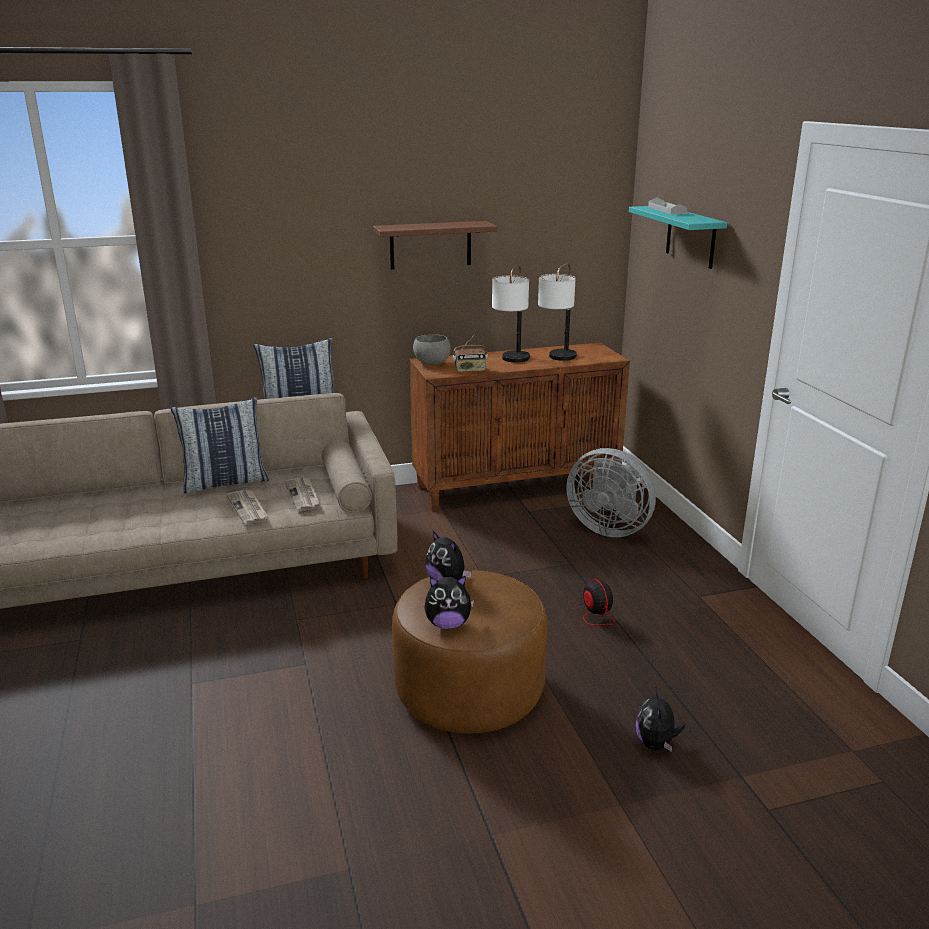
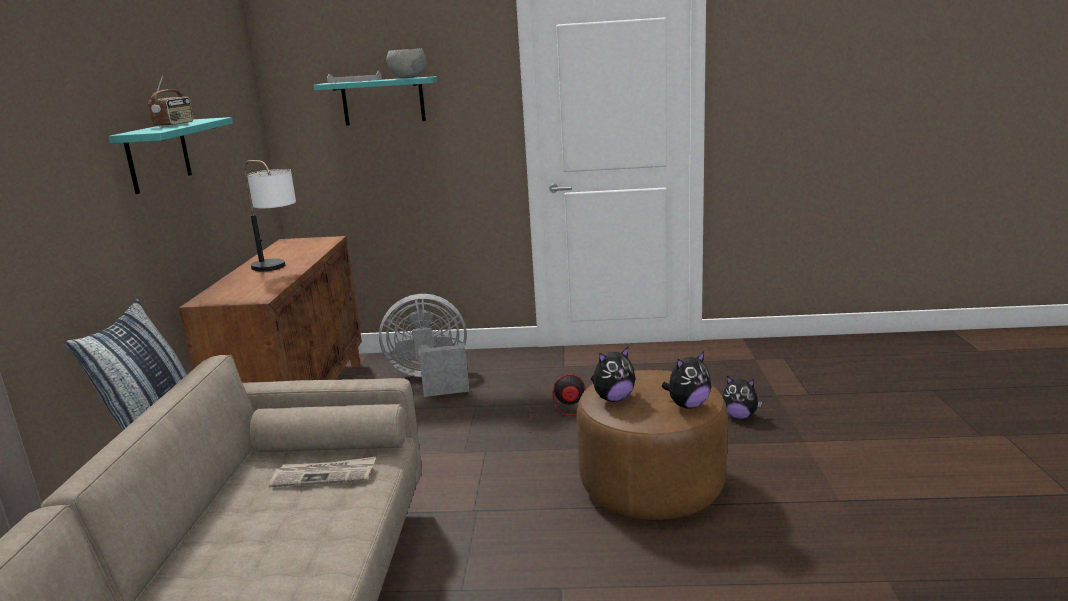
camera: 70 degrees left, 5 degrees down
(225, 482) = (197, 544): pillow -> none
(248, 509) = (319, 521): newspaper -> none
(430, 245) = (158, 155): brown shelf -> turquoise shelf
(432, 363) = (220, 298): grey bowl -> grey bowl (409, 78)
(448, 624) = (687, 405): plush toy -> plush toy turned 45 degrees clockwise
(470, 370) = (273, 284): radio -> radio (174, 125)
(557, 360) = (303, 254): table lamp -> none
(609, 528) = (431, 379): grey fan -> grey fan turned 150 degrees counterclockwise

